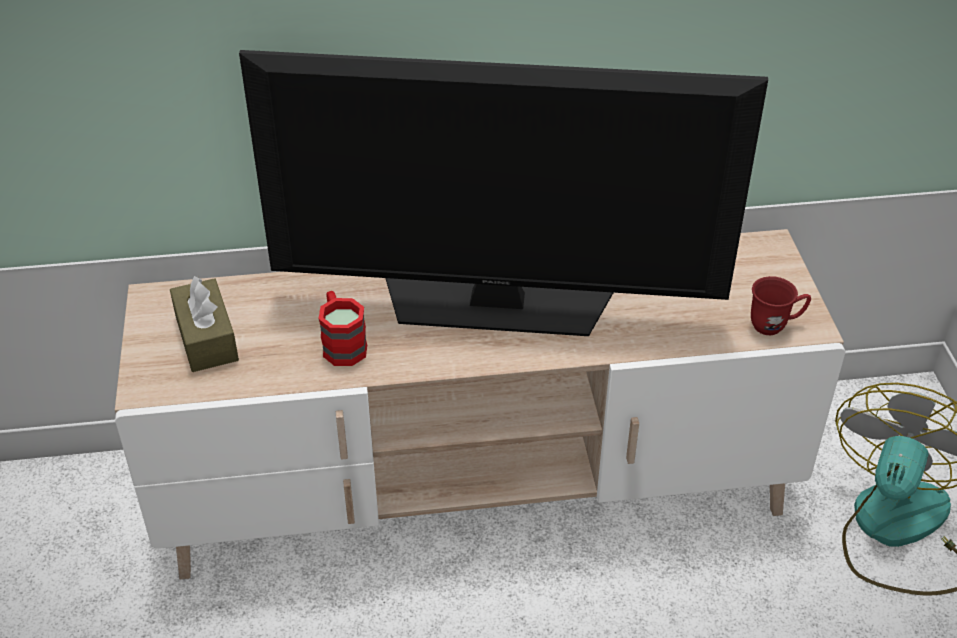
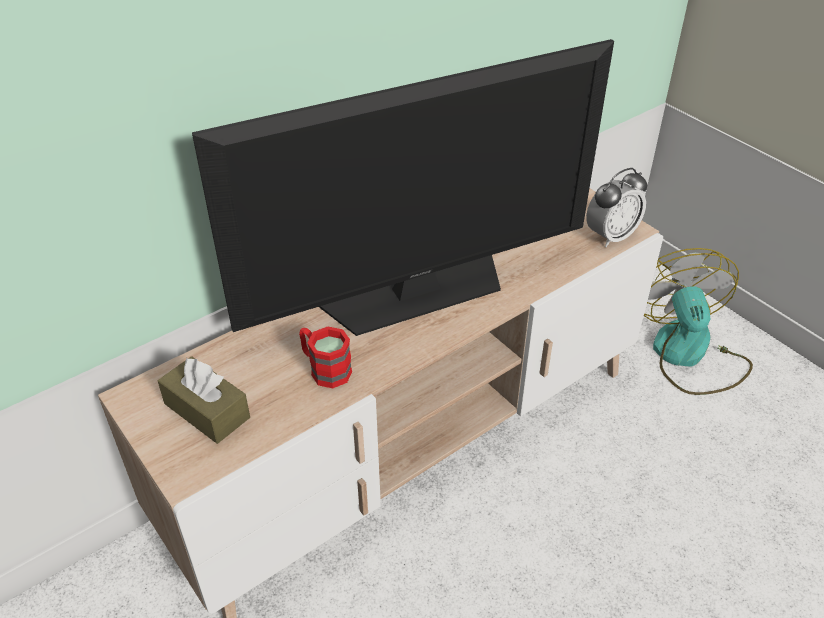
camera: 30 degrees left, 0 degrees up
(775, 325) = (611, 236): red mug -> alarm clock

